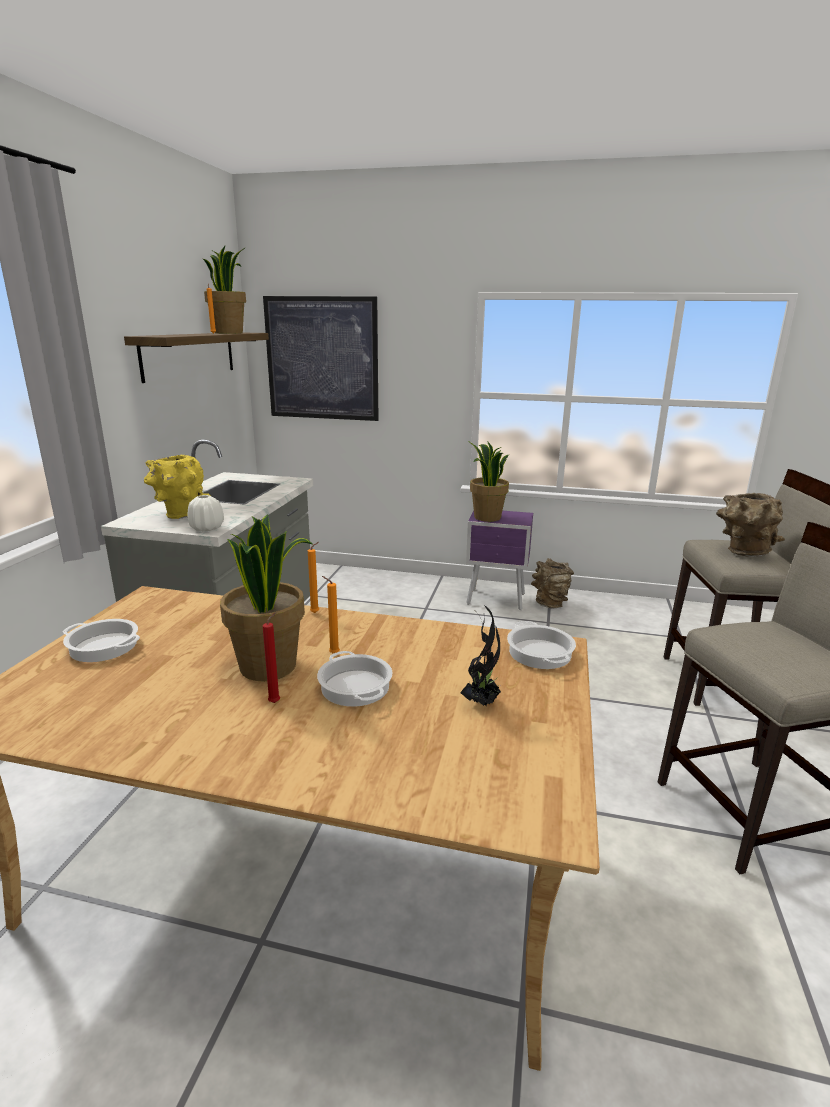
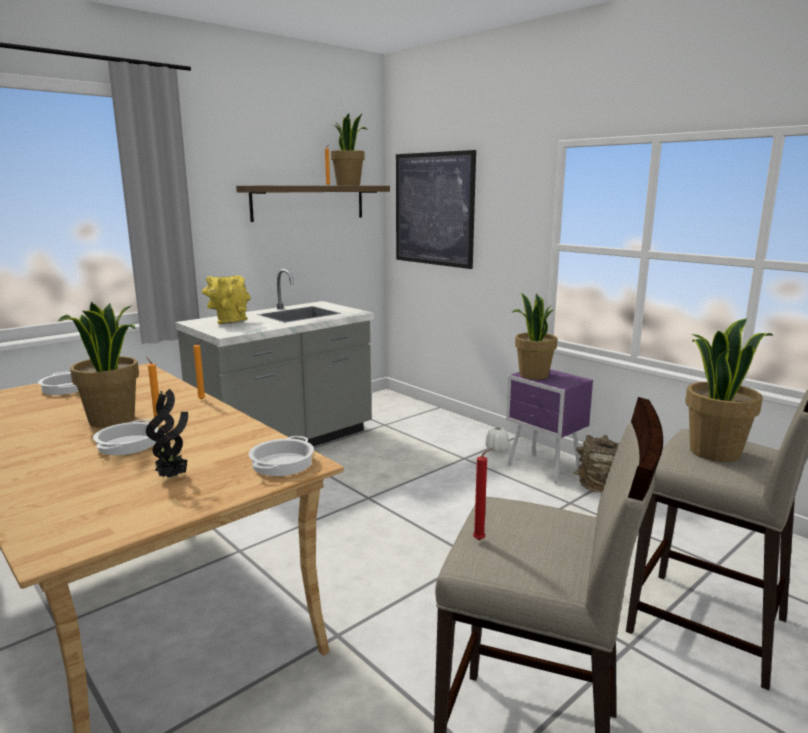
camera: 35 degrees right, 5 degrees down
(207, 528) = (225, 332): white vase -> white vase (497, 449)
(276, 702) = (75, 438): red candle -> red candle (481, 540)
(743, 553) = (714, 452): brown vase -> potted plant

